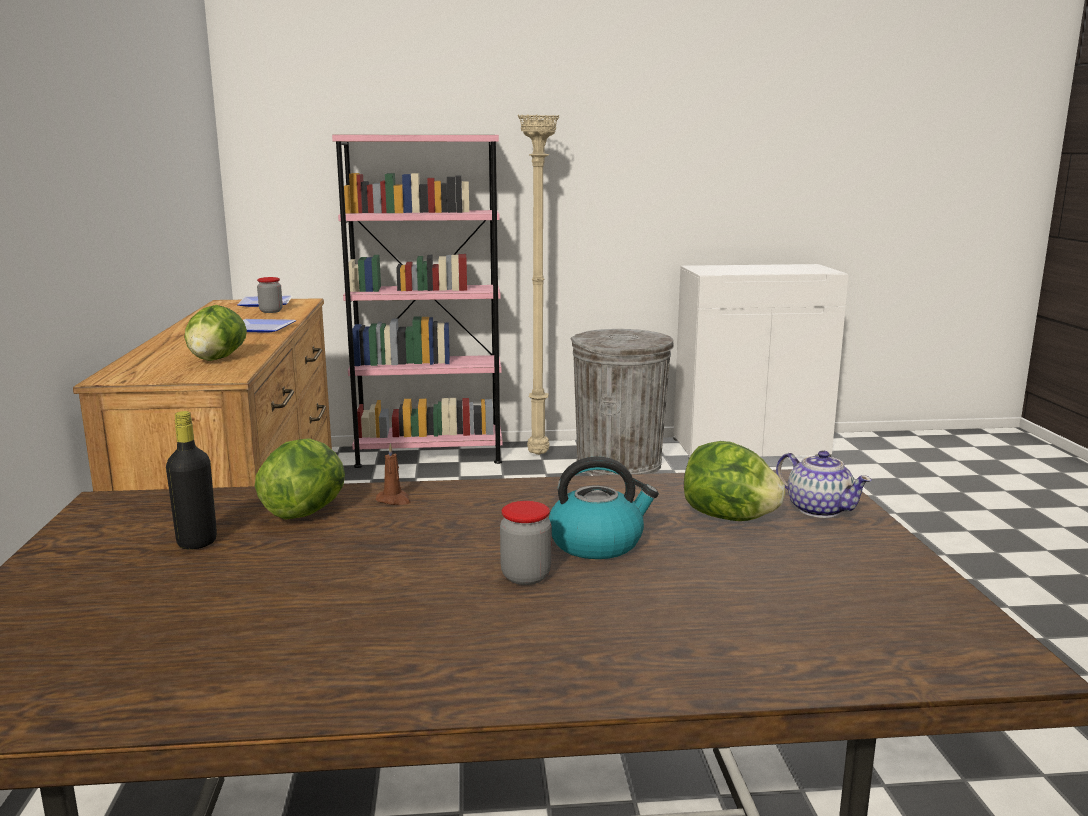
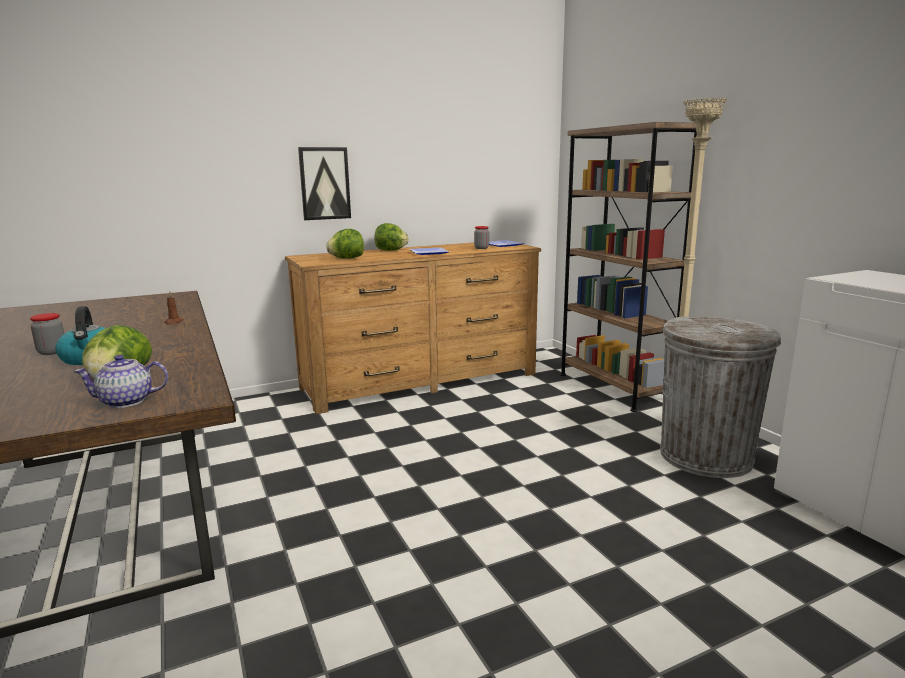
camera: 70 degrees right, 0 degrees up
(85, 228) = (324, 183): none -> picture
(197, 542) = (126, 309): black bottle -> none
(306, 511) = (160, 314): lettuce -> lettuce (391, 250)
(429, 455) = (613, 387): pink bookcase -> brown bookcase
(818, 509) = (127, 401): teapot -> teapot turned 45 degrees clockwise

